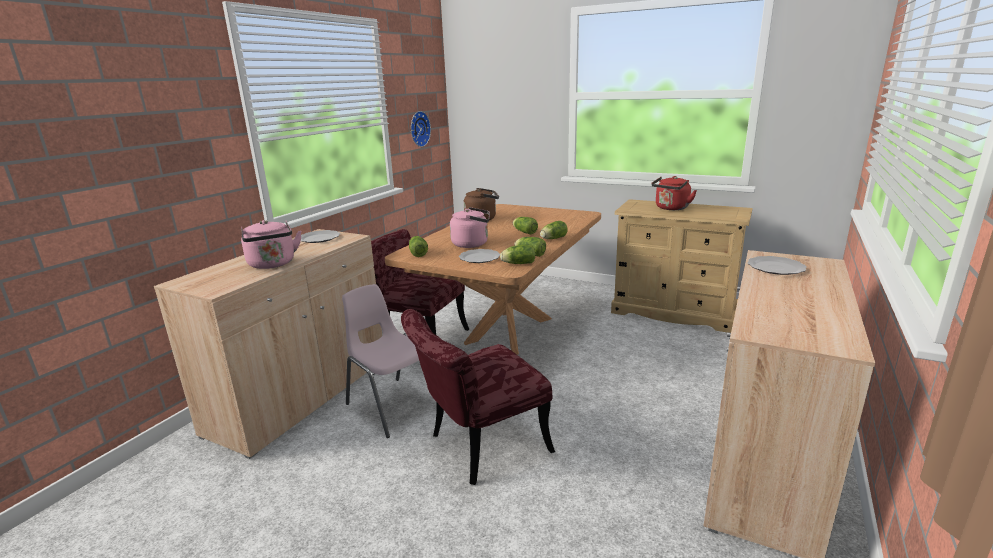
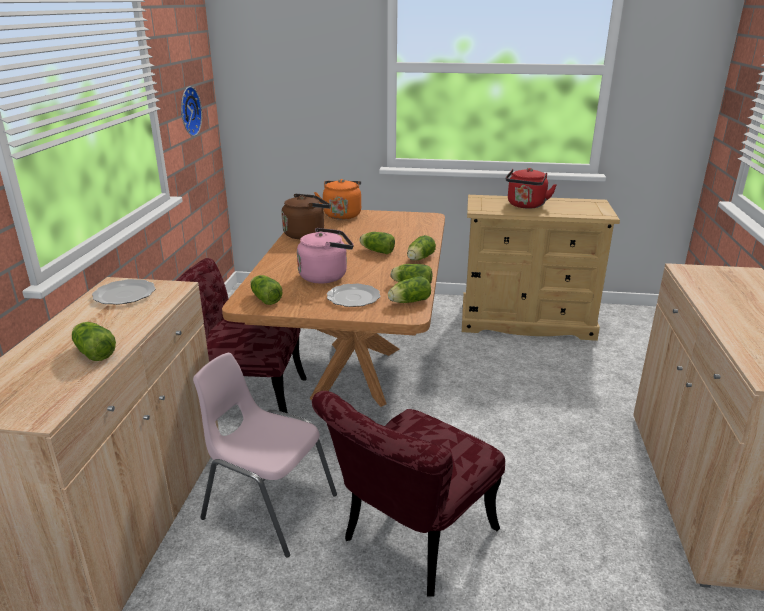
camera: 20 degrees left, 5 degrees up
(273, 264) = (94, 352): pink kettle -> lettuce
(520, 209) = (342, 214): none -> orange kettle
(776, 268) = (713, 286): plate -> none

